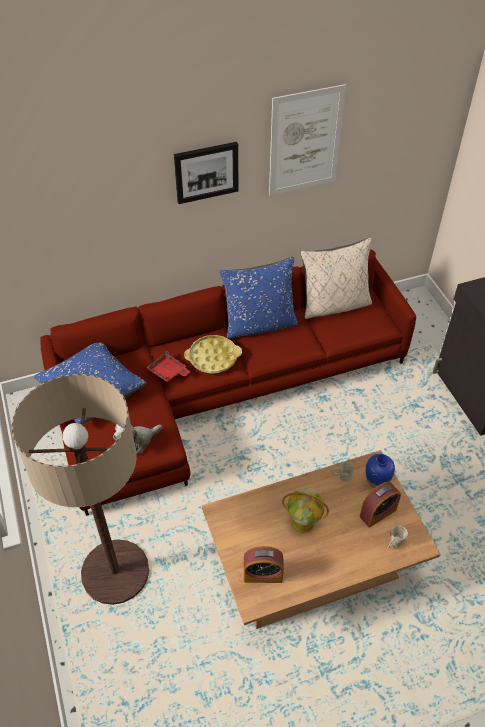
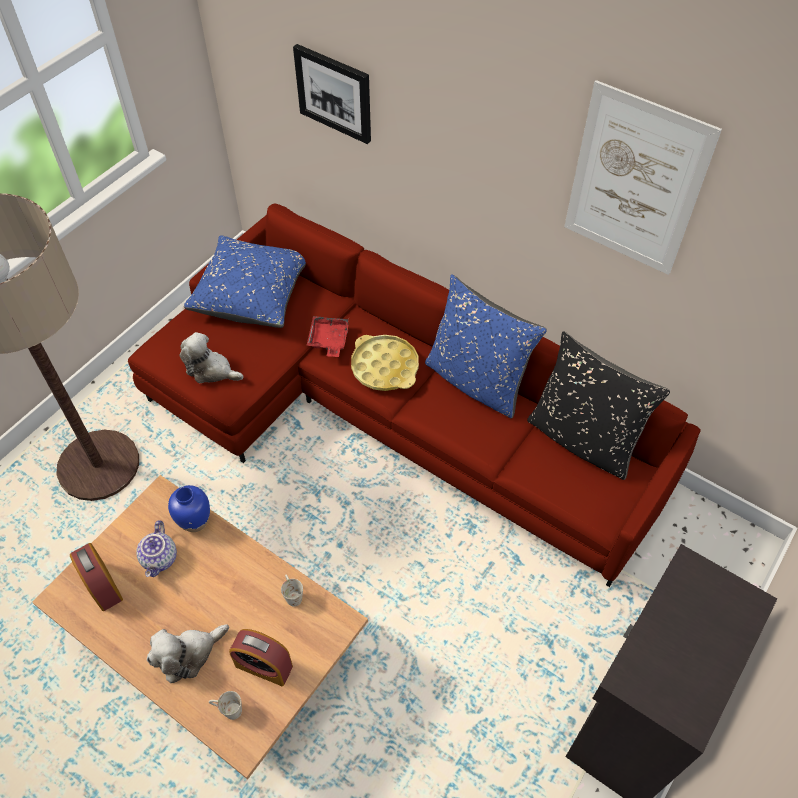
camera: 55 degrees right, 5 degrees up
(206, 172) = (485, 134): picture -> picture (334, 93)
(267, 533) = (160, 559): none -> teapot
(303, 522) = (198, 589): globe -> none
(334, 305) = (583, 439): beige pillow -> black pillow
(345, 548) = (188, 654): none -> plush toy
(377, 481) = (312, 639): blue vase -> blue vase (195, 522)

